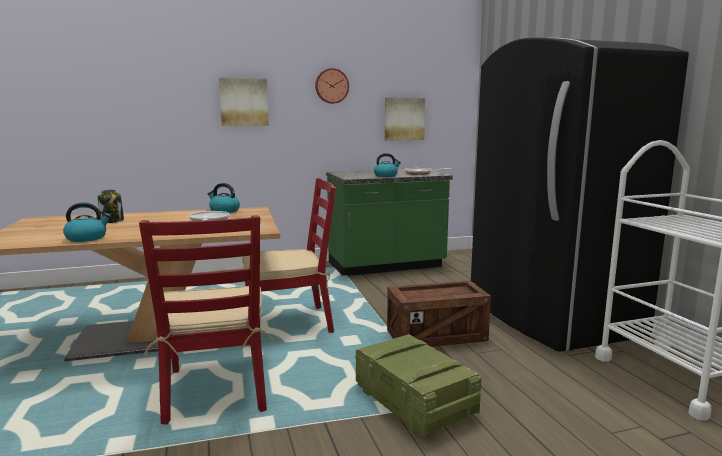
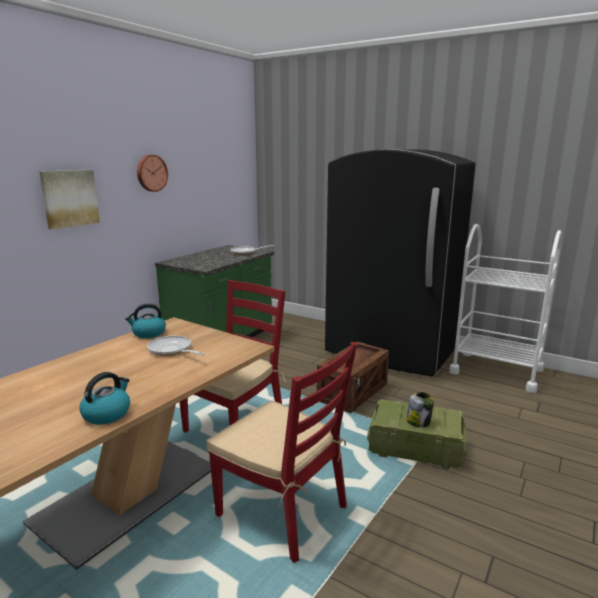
camera: 40 degrees left, 5 degrees up
(112, 221) = (58, 382): jar -> jar (418, 422)
(386, 176) = (227, 260): kettle -> none
(404, 119) = (210, 200): picture -> none

